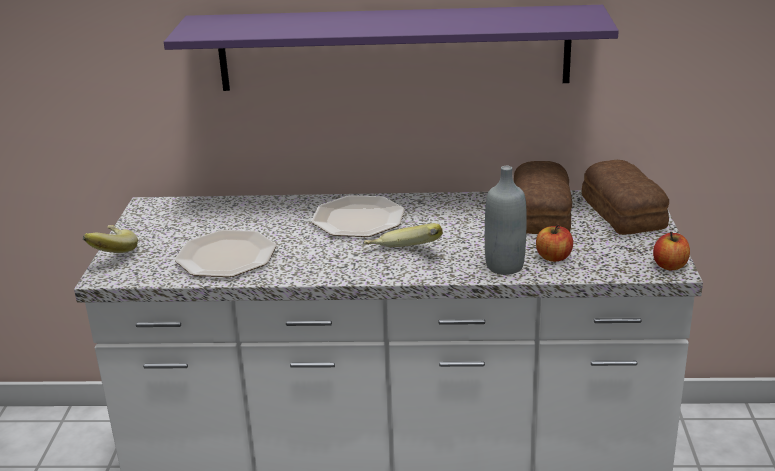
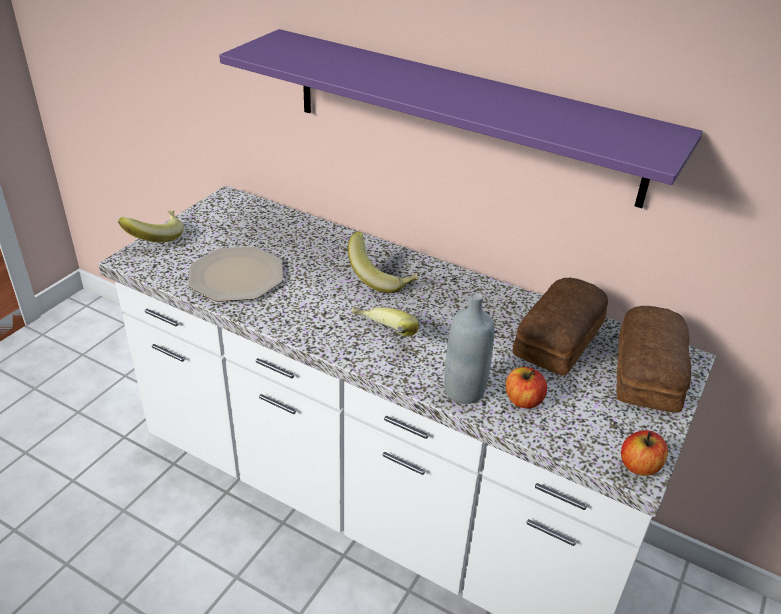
camera: 25 degrees right, 10 degrees up
(359, 219) = (382, 278): plate -> banana

